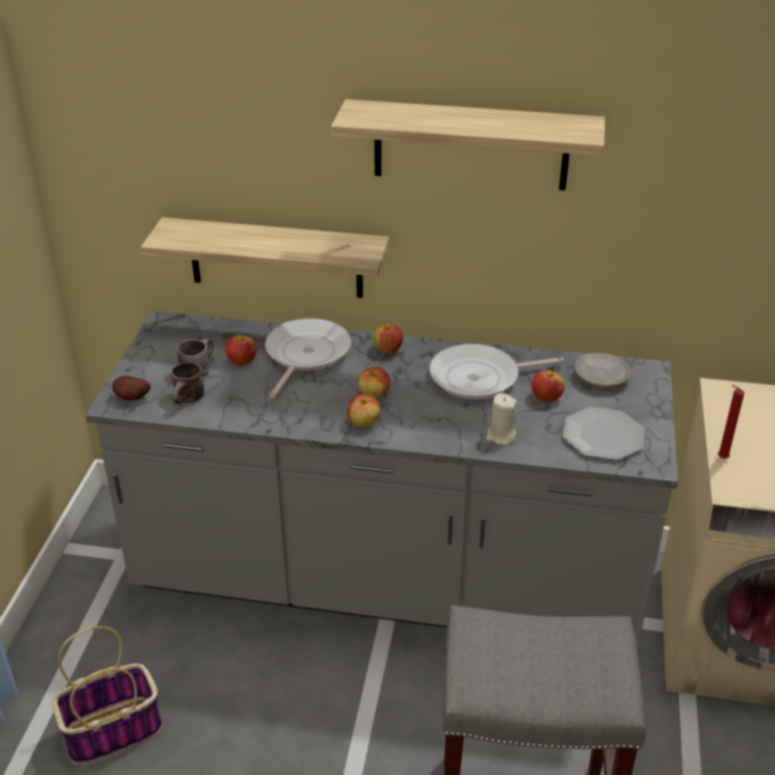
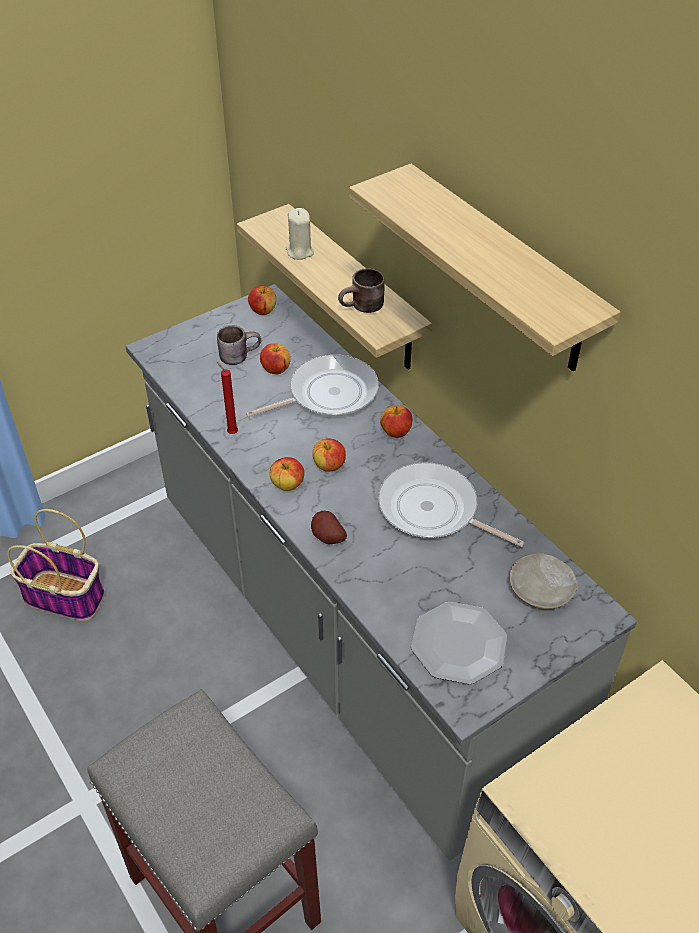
camera: 45 degrees right, 10 degrees up
(132, 399) = (166, 352): potato -> potato (327, 538)
(189, 400) = (199, 378): brown mug -> brown mug (363, 308)
(501, 436) = (372, 577): beige candle -> beige candle (299, 252)
(546, 397) = (462, 570): apple -> apple (263, 311)
(720, 458) = (556, 754): red candle -> red candle (231, 432)

